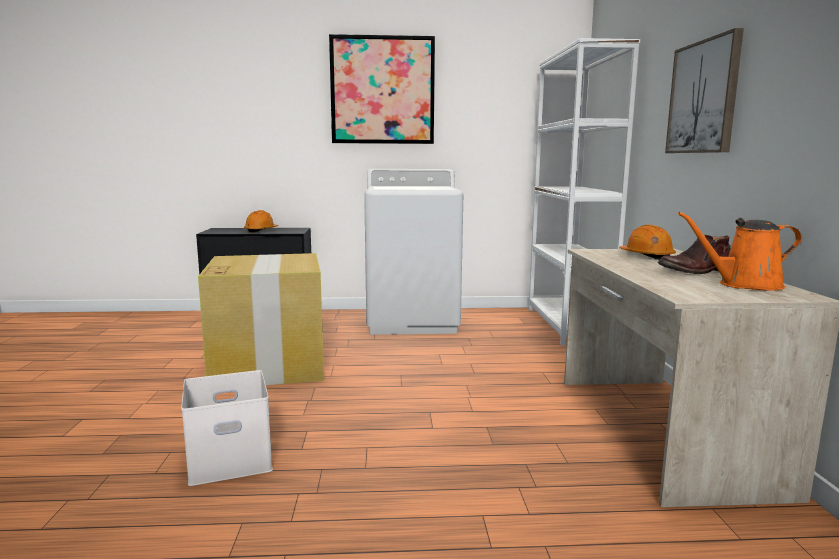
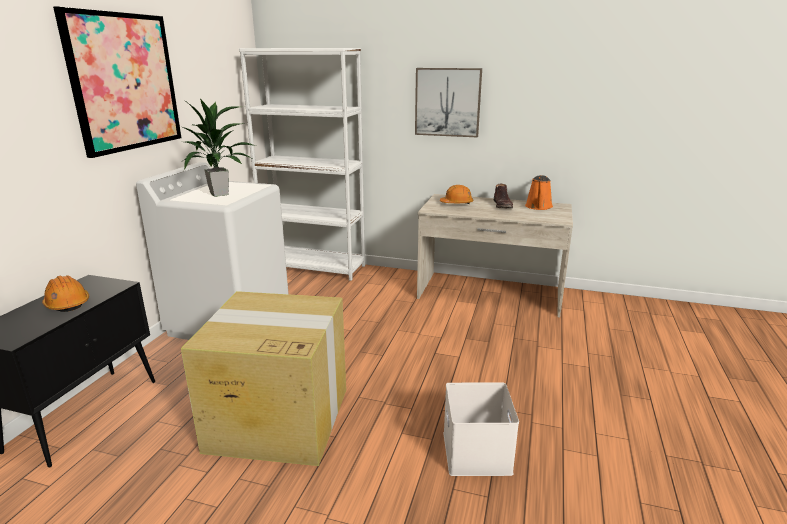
camera: 70 degrees left, 10 degrees up
(404, 187) = (220, 194): none -> potted plant

